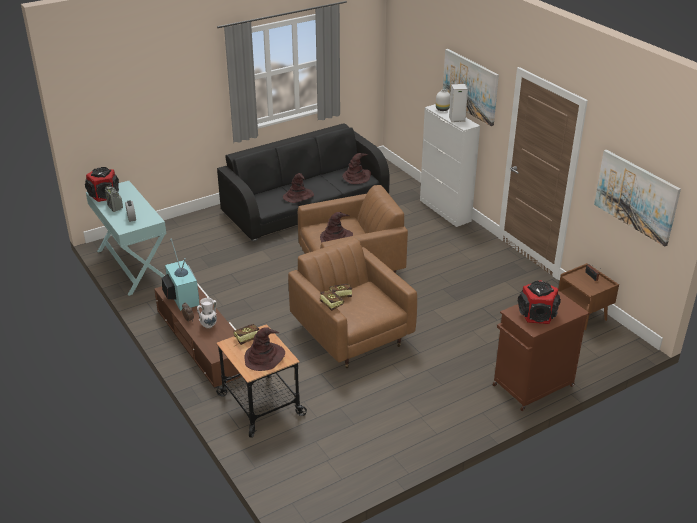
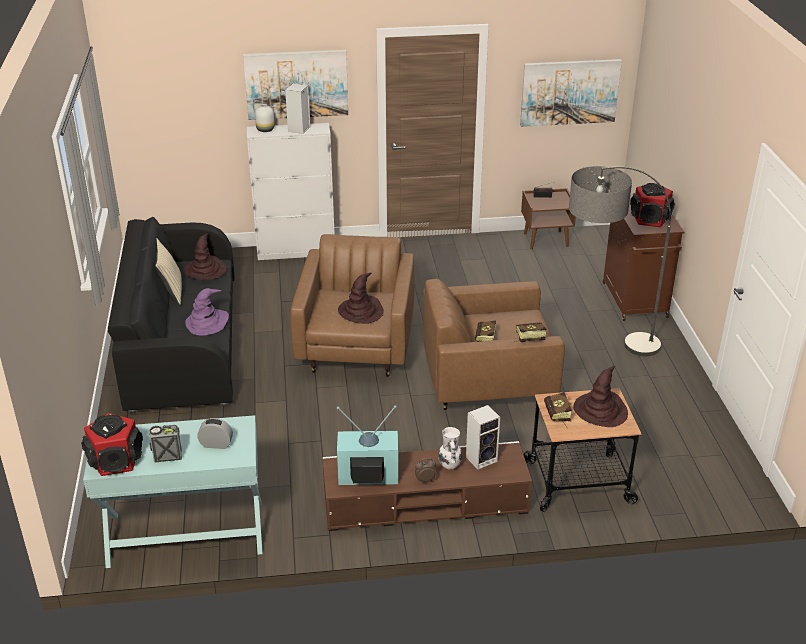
camera: 65 degrees left, 0 degrees up
(223, 337) = (482, 458): none -> speaker
(298, 196) = (207, 323): brown hat -> purple hat
(323, 175) = (171, 292): none -> beige pillow
(436, 383) = (601, 352): none -> floor lamp

